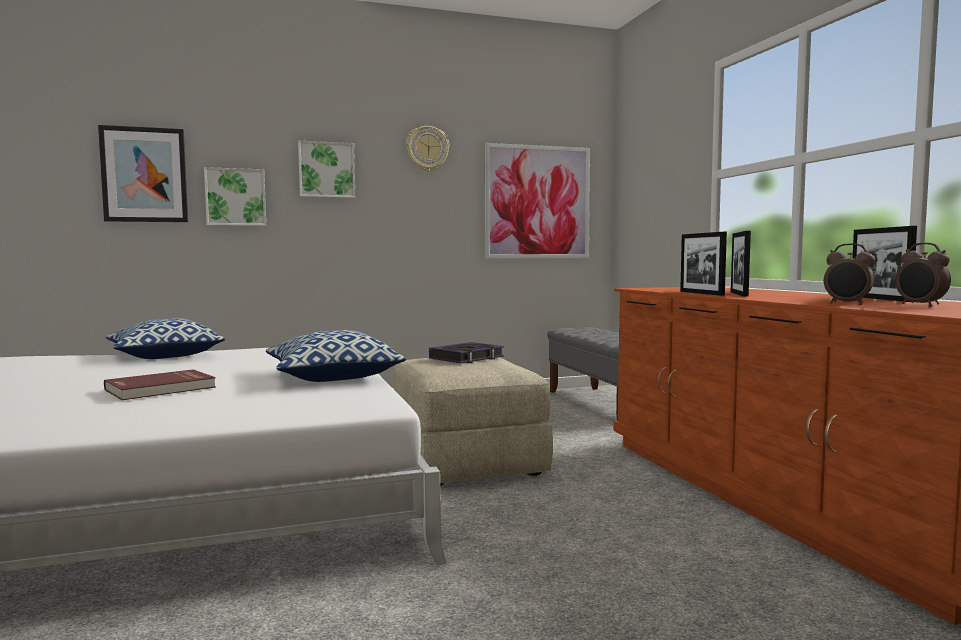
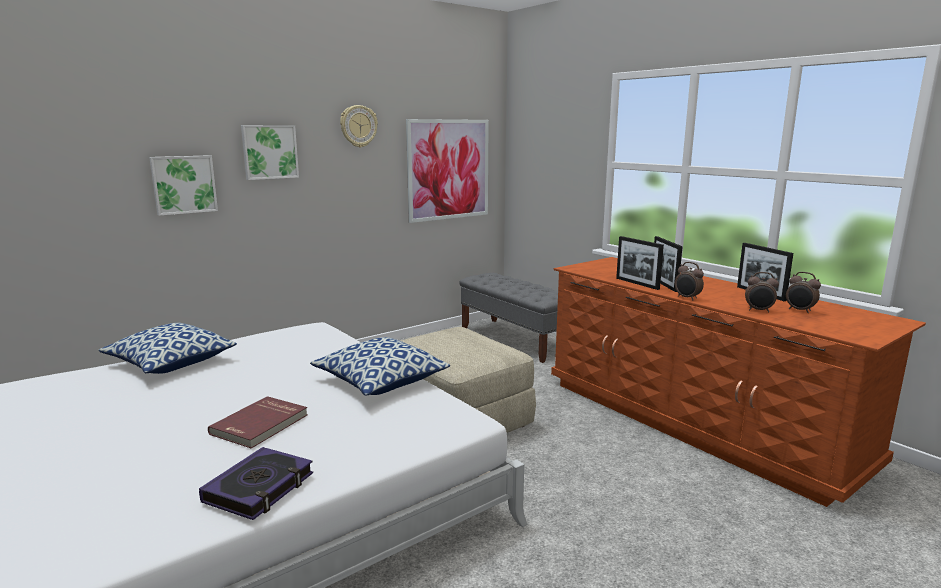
camera: 20 degrees left, 10 degrees up
(144, 175) = (85, 168): picture -> none
(466, 358) = (450, 336): book -> book (259, 488)
(751, 298) = (687, 298): none -> alarm clock

